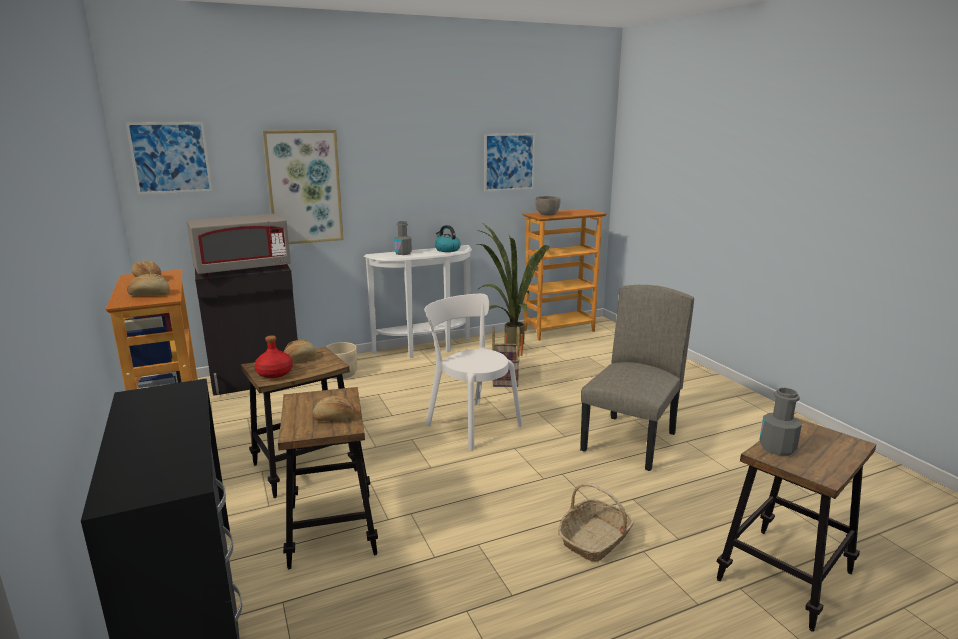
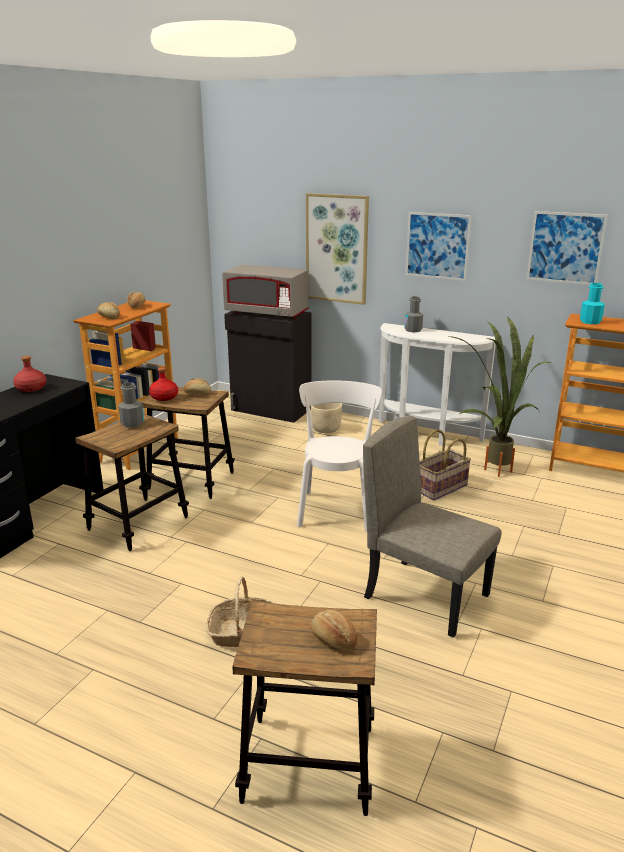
camera: 50 degrees right, 5 degrees up
(142, 411) = (30, 388): none -> red bottle
(170, 158) = (241, 211): picture -> picture (437, 246)
(334, 418) = (125, 438): bread -> bread (333, 639)
(447, 250) = (459, 337): kettle -> none
(547, 215) = (590, 322): grey bowl -> turquoise bottle
(630, 442) = (427, 595): beige chair -> beige chair turned 135 degrees counterclockwise
(777, 448) = (288, 617): grey bottle -> grey bottle (132, 423)

